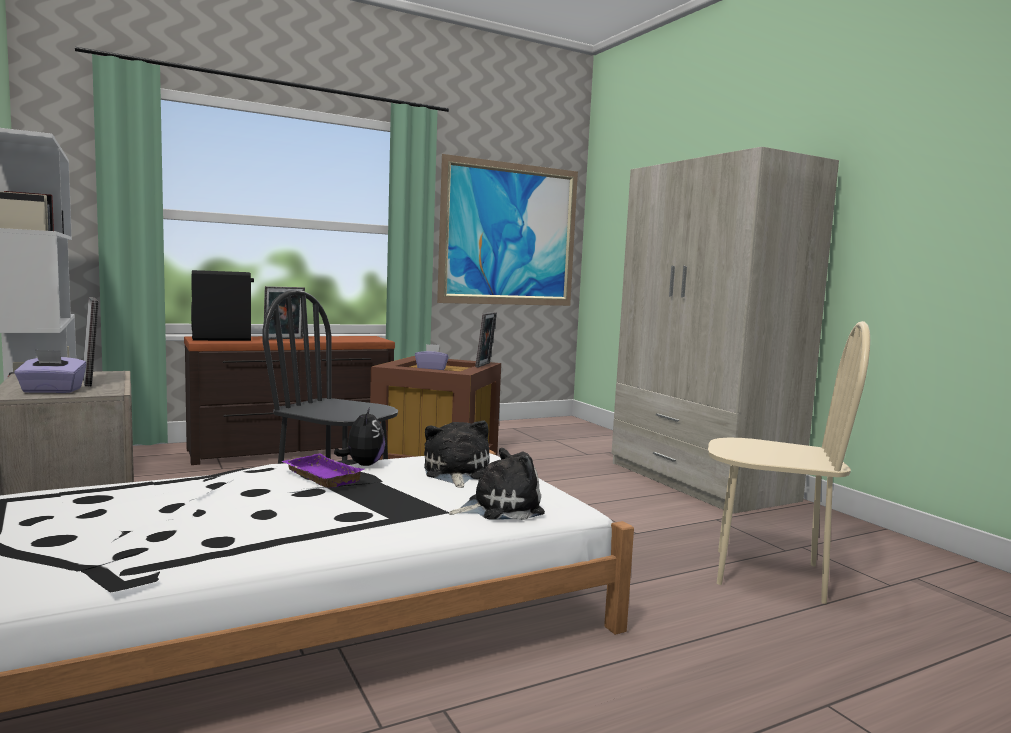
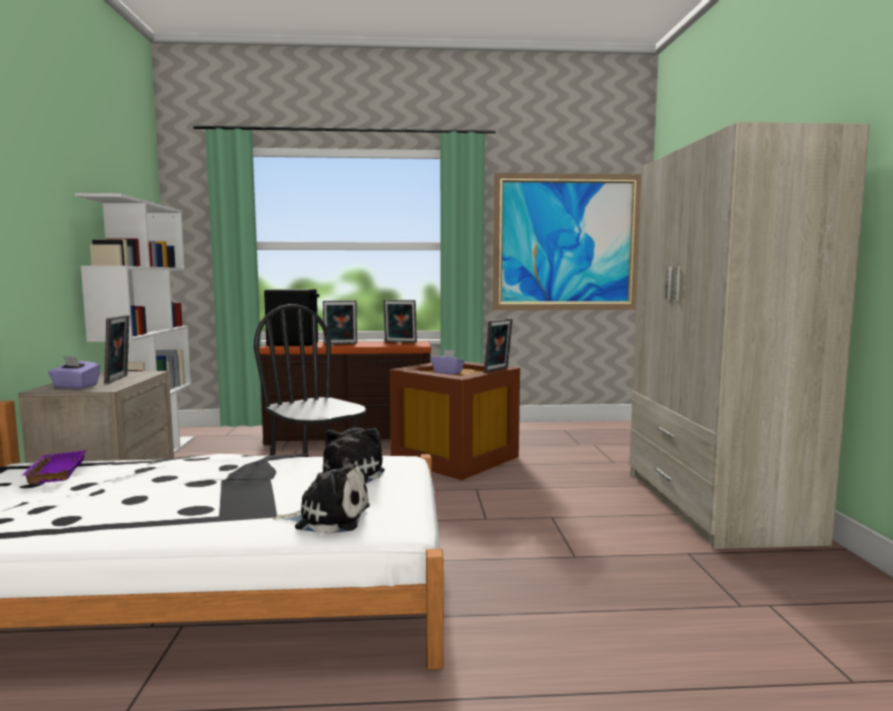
camera: 25 degrees right, 0 degrees up
(319, 476) = (227, 469): purple tray -> purple tray (54, 472)
(349, 337) = (400, 342): none -> picture frame
(362, 465) = (284, 461): plush toy -> none
(768, 574) = (684, 633): beige chair -> none

